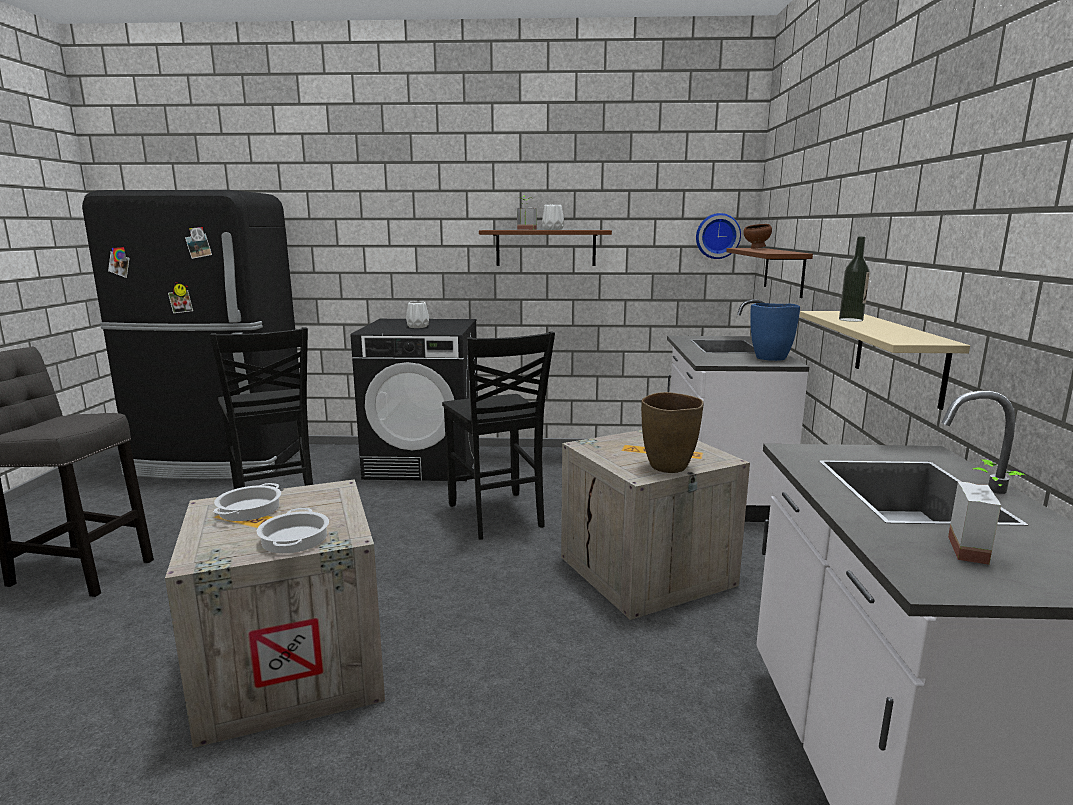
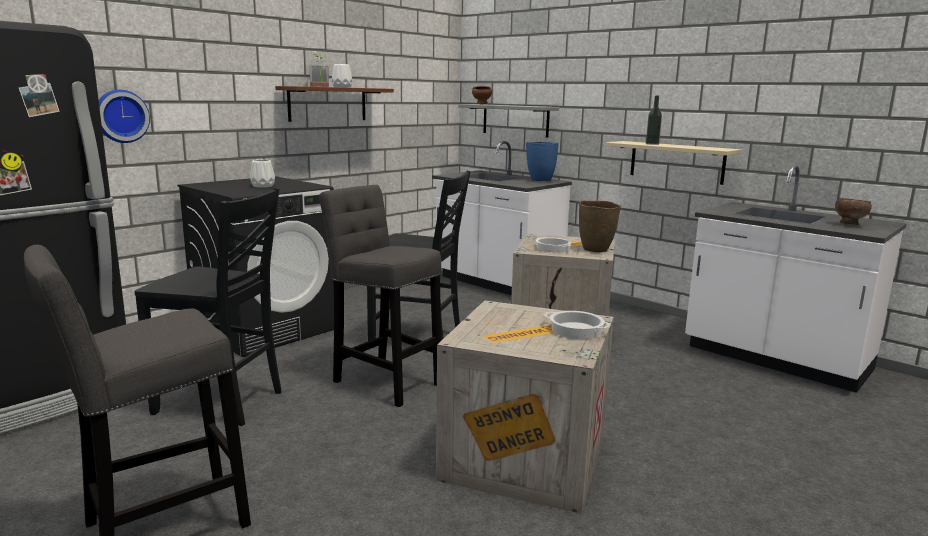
camera: 50 degrees left, 0 degrees up
(249, 509) = (495, 331): cooking pot -> cooking pot (552, 248)
(385, 540) = (384, 381): none -> grey stool
(717, 236) = (439, 95): wall clock -> wall clock (121, 116)
(784, 271) = (515, 120): brown shelf -> grey shelf
(981, 552) = (849, 224): potted plant -> brown bowl

